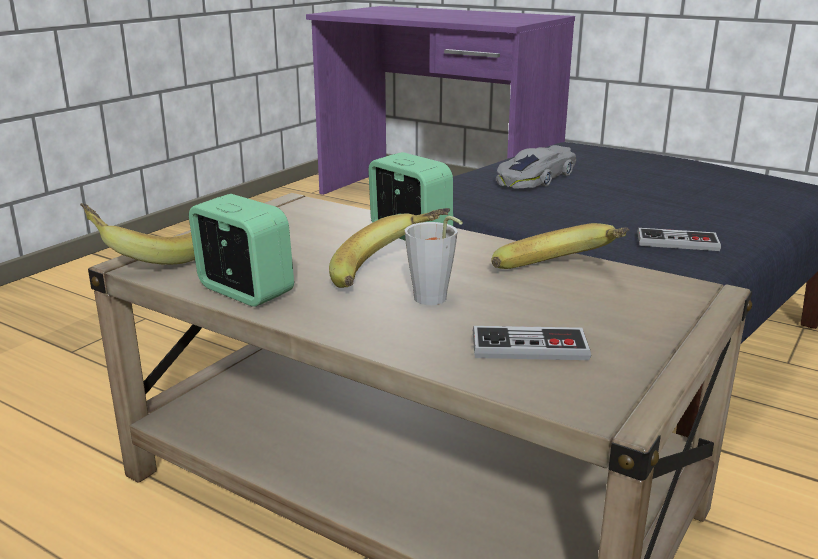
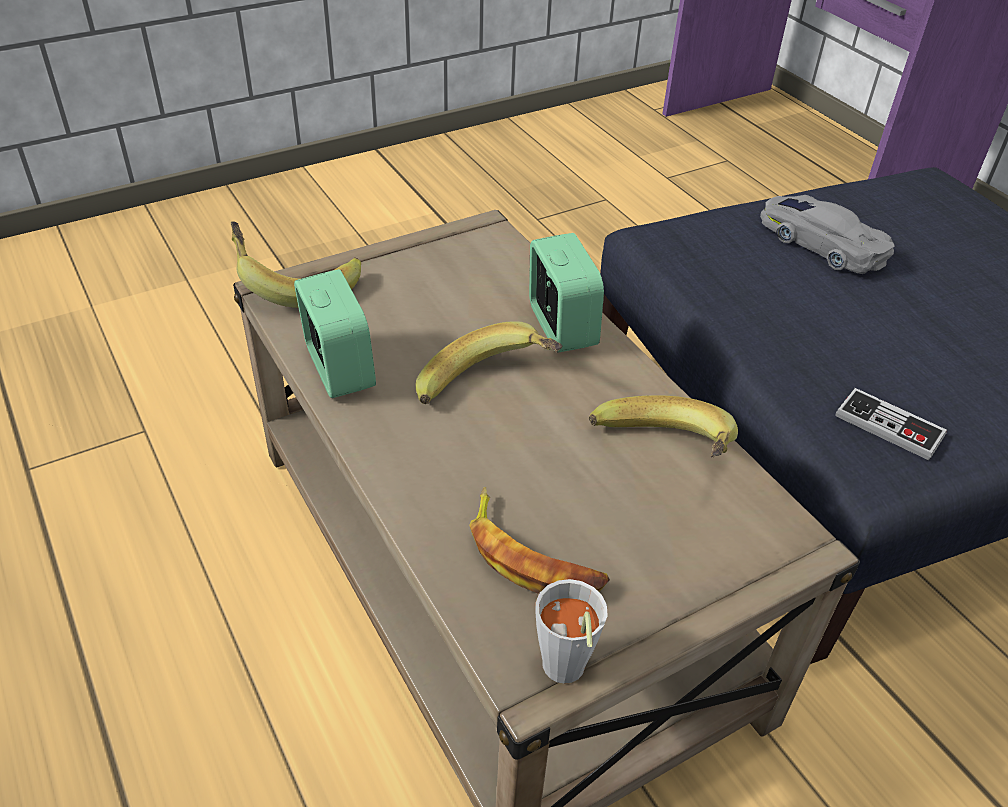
camera: 25 degrees right, 20 degrees up
(433, 301) = (497, 450): grey cup -> grey cup (563, 673)
(529, 347) = (532, 556): game controller -> banana
(535, 178) = (821, 243): grey toy car -> grey toy car turned 75 degrees clockwise

